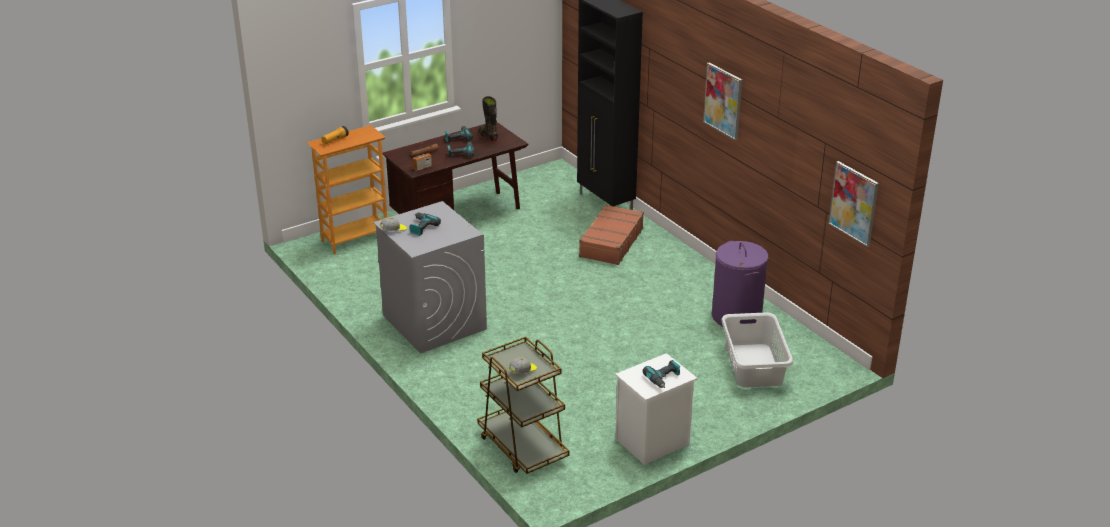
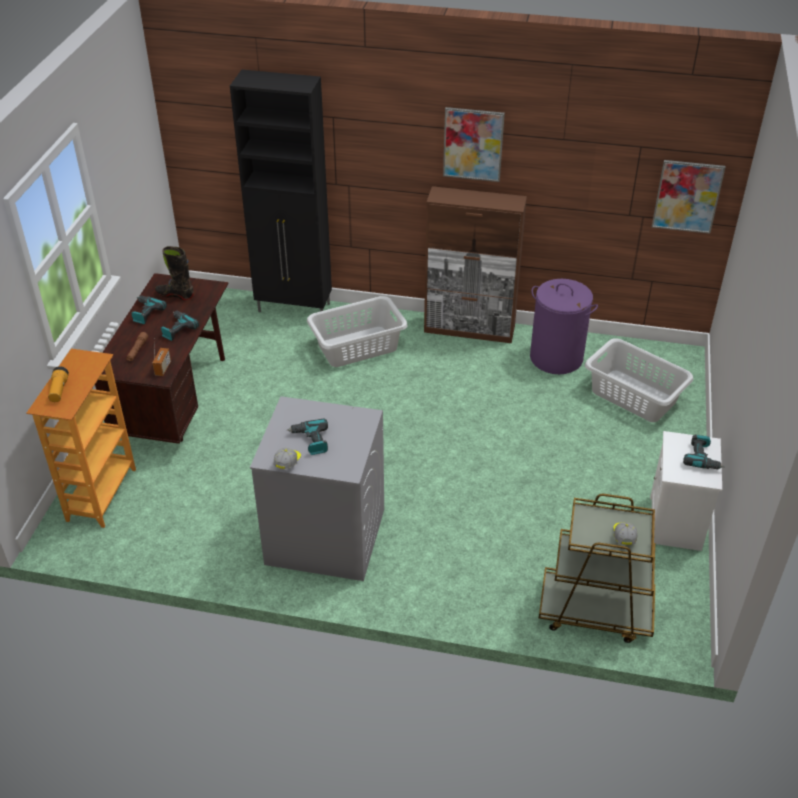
camera: 45 degrees left, 10 degrees up
(610, 243) = (358, 347): brown suitcase -> grey laundry basket
(703, 270) = (470, 329): none -> brown cabinet

